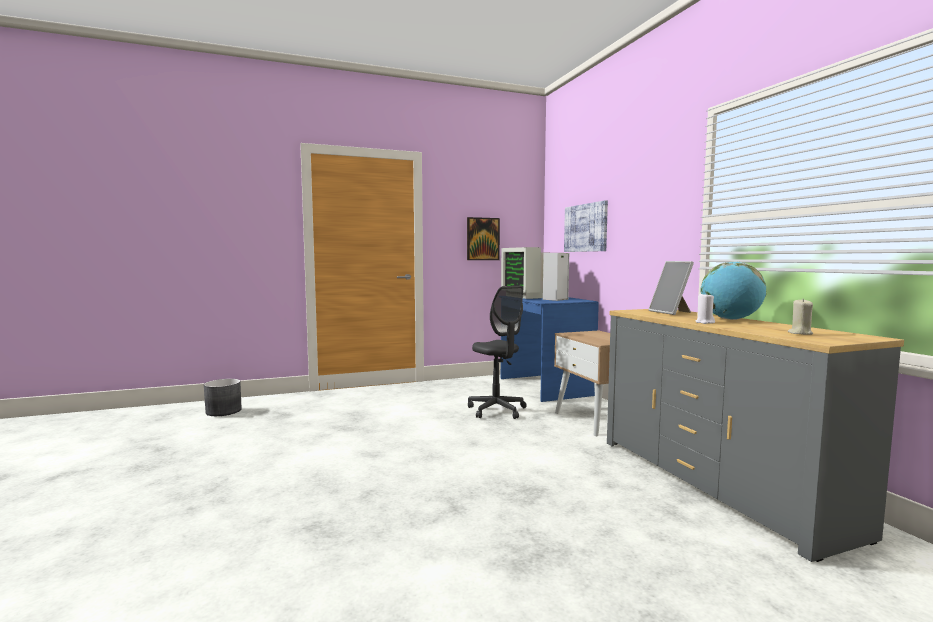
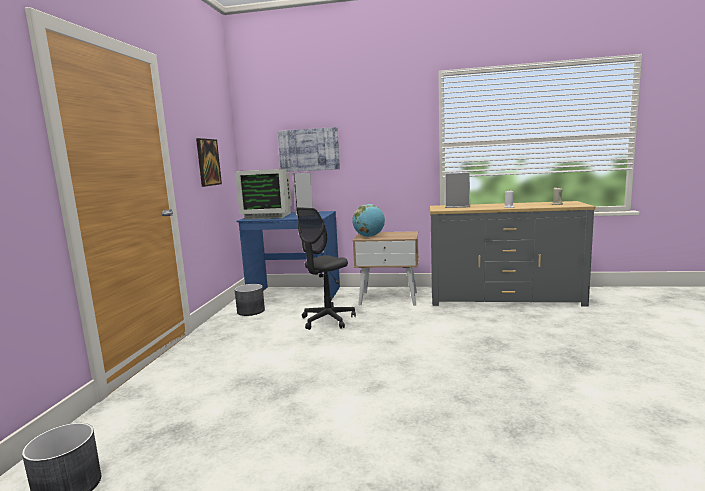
camera: 60 degrees left, 5 degrees up
(484, 384) = (251, 311): none -> grey planter
(497, 410) = (327, 320): grey office chair -> grey office chair turned 135 degrees clockwise
(731, 319) = (498, 204): globe -> globe (369, 236)

